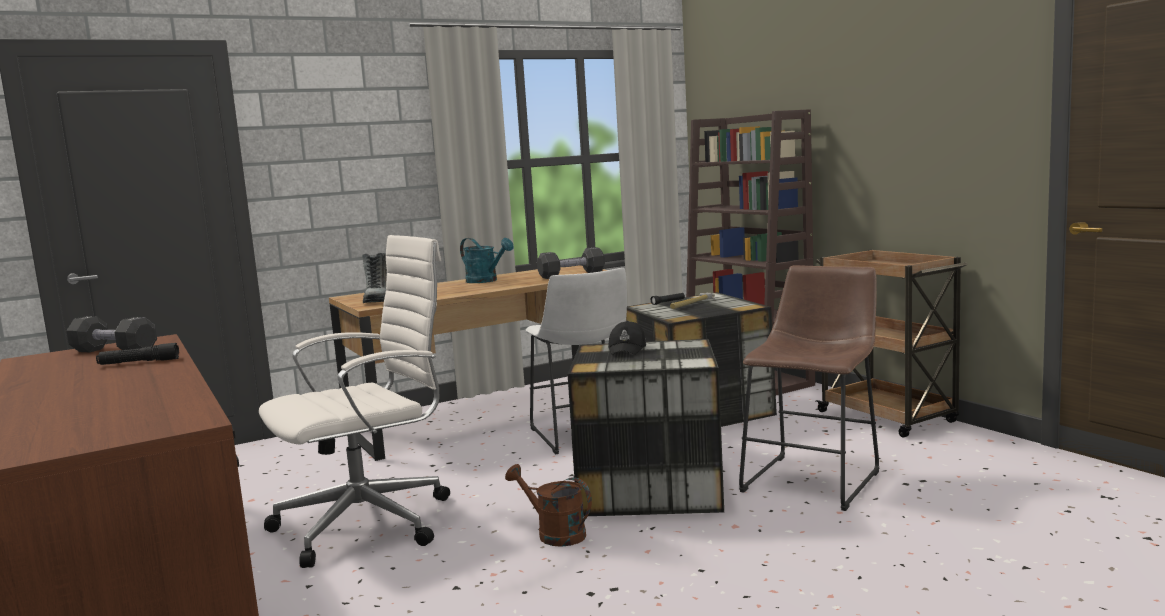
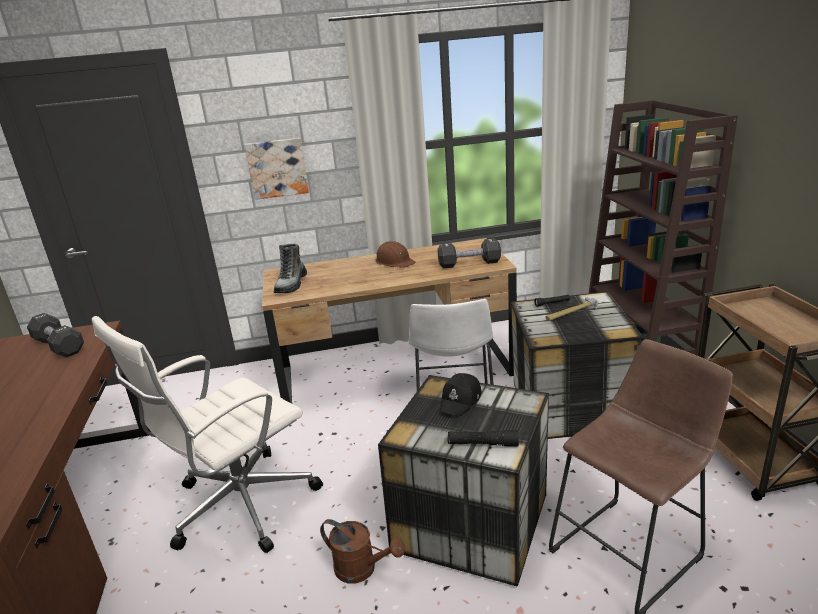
camera: 20 degrees right, 15 degrees up
(139, 362) = (54, 376): black flashlight -> black flashlight (483, 444)
(342, 182) = (277, 168): none -> picture
(370, 523) = (239, 506): white office chair -> white office chair turned 150 degrees clockwise
(486, 281) = (394, 261): turquoise watering can -> brown hard hat
(554, 534) = (362, 569): brown watering can -> brown watering can turned 150 degrees clockwise

